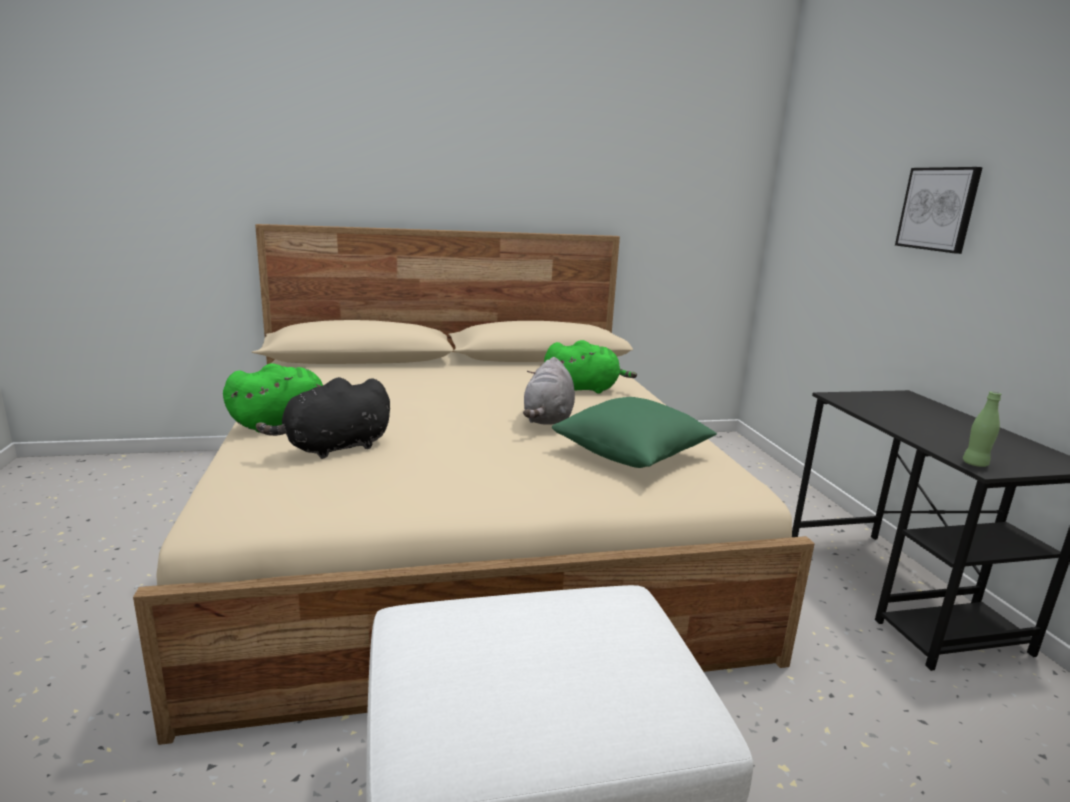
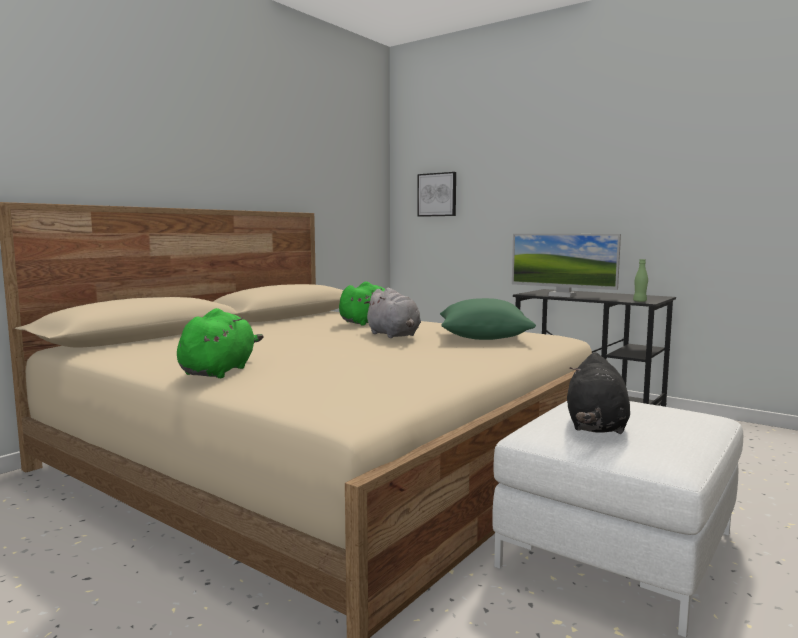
camera: 40 degrees left, 10 degrees down
(334, 448) = (322, 366): black plush toy -> black plush toy (596, 426)
(880, 414) = (562, 295): none -> monitor
(938, 209) = (536, 178): picture -> picture (437, 194)

